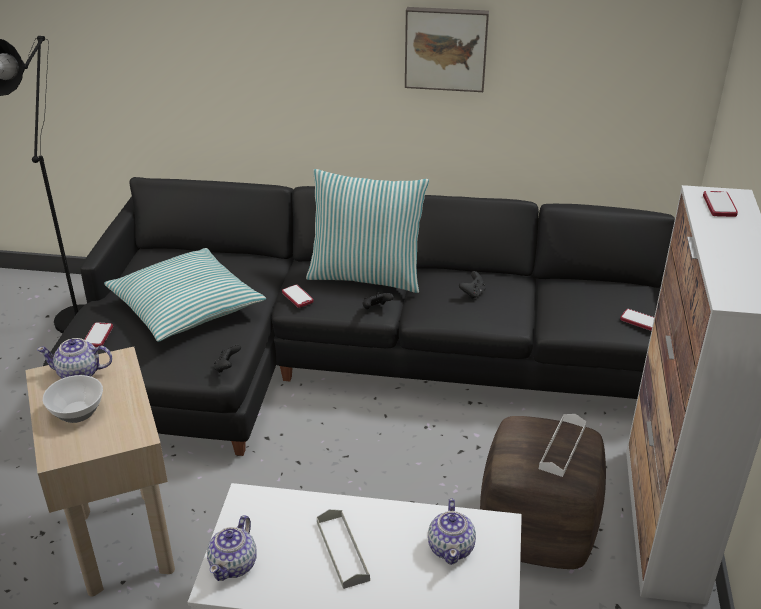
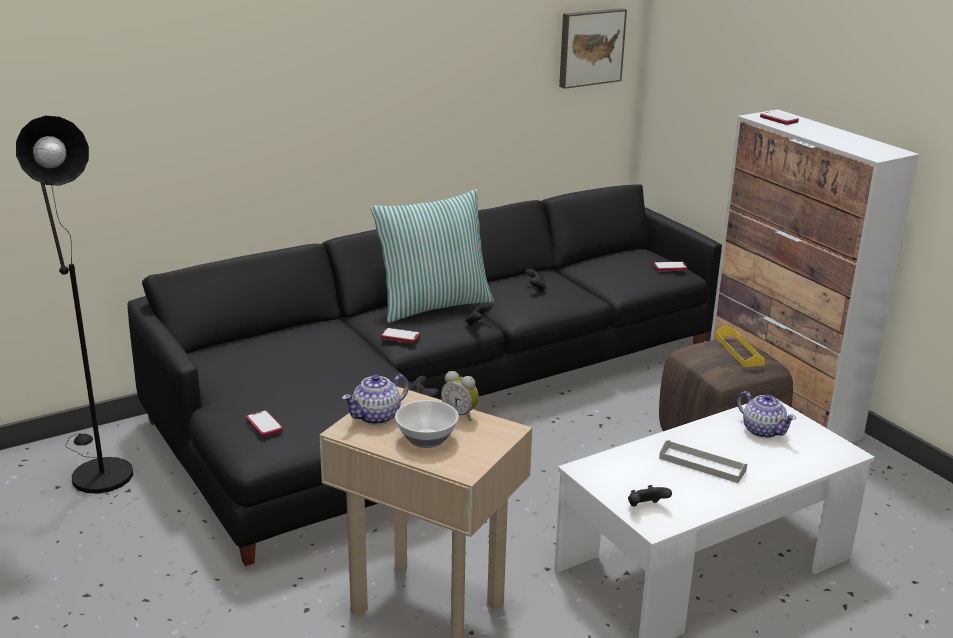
camera: 40 degrees left, 10 degrees down
(132, 402) = (460, 414): none -> alarm clock
(186, 306) = (312, 376): pillow -> none
(234, 564) = (646, 507): teapot -> black game controller
(446, 48) = (440, 70): picture -> picture (590, 47)
(562, 447) = (738, 350): white tray -> yellow tray

